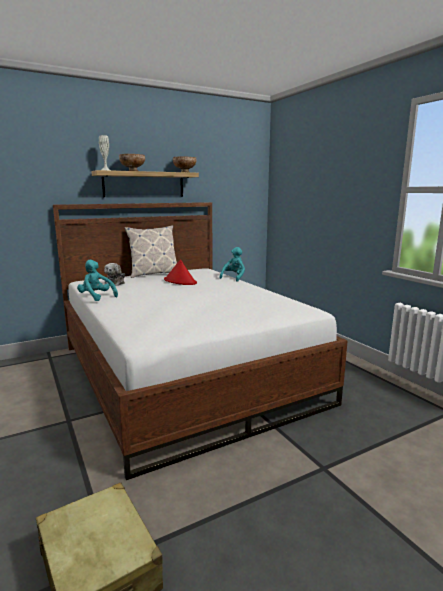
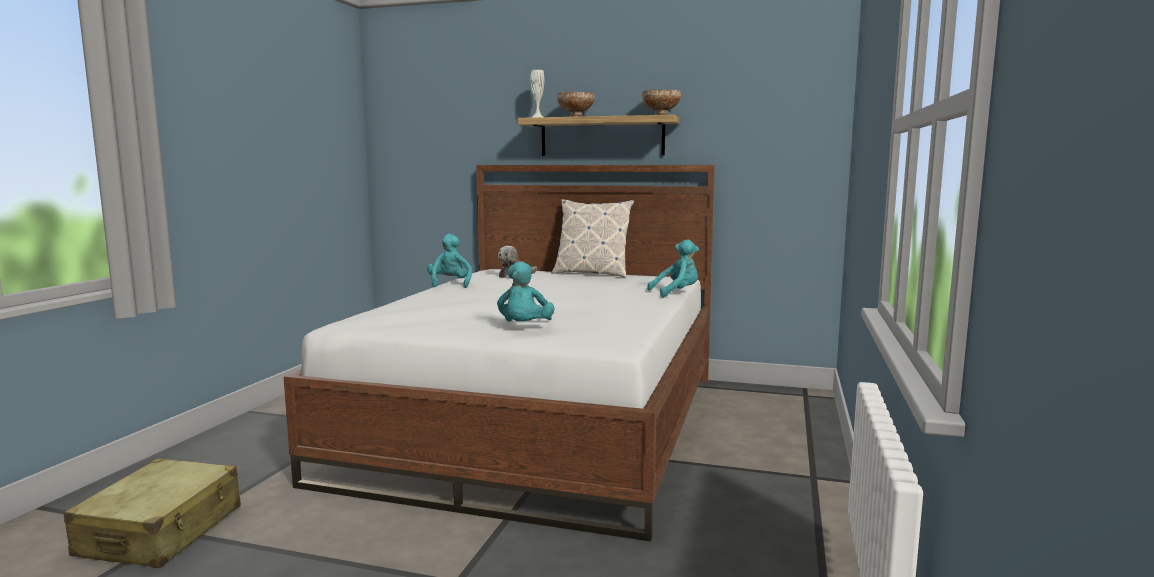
camera: 45 degrees right, 5 degrees down
(180, 281) = (587, 285): red hat -> none
(246, 313) = (525, 328): none -> turquoise plush toy

